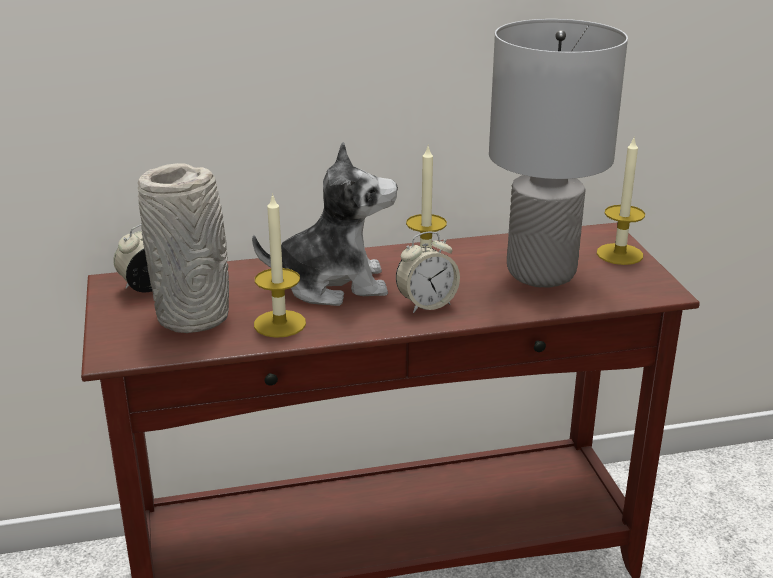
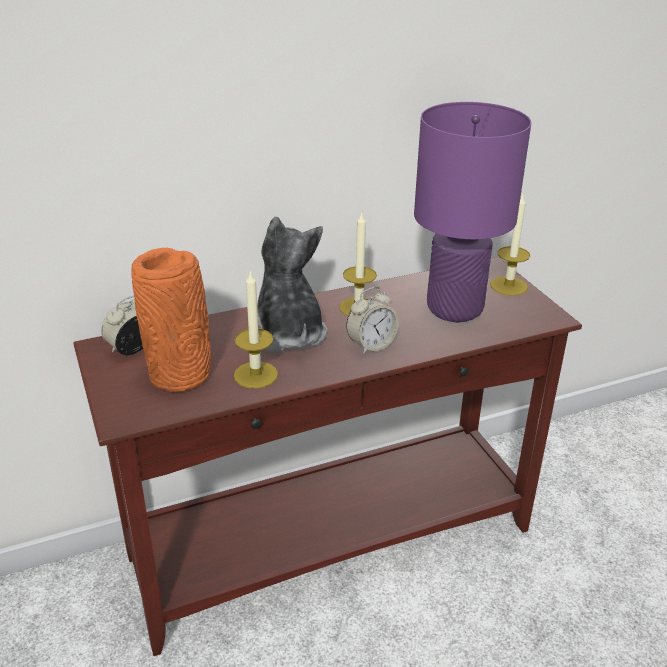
camera: 10 degrees left, 5 degrees up
(195, 317) = (182, 375): grey vase -> orange vase
(332, 284) = (288, 333): plush toy -> plush toy turned 90 degrees counterclockwise
(540, 277) = (453, 312): grey table lamp -> purple table lamp

